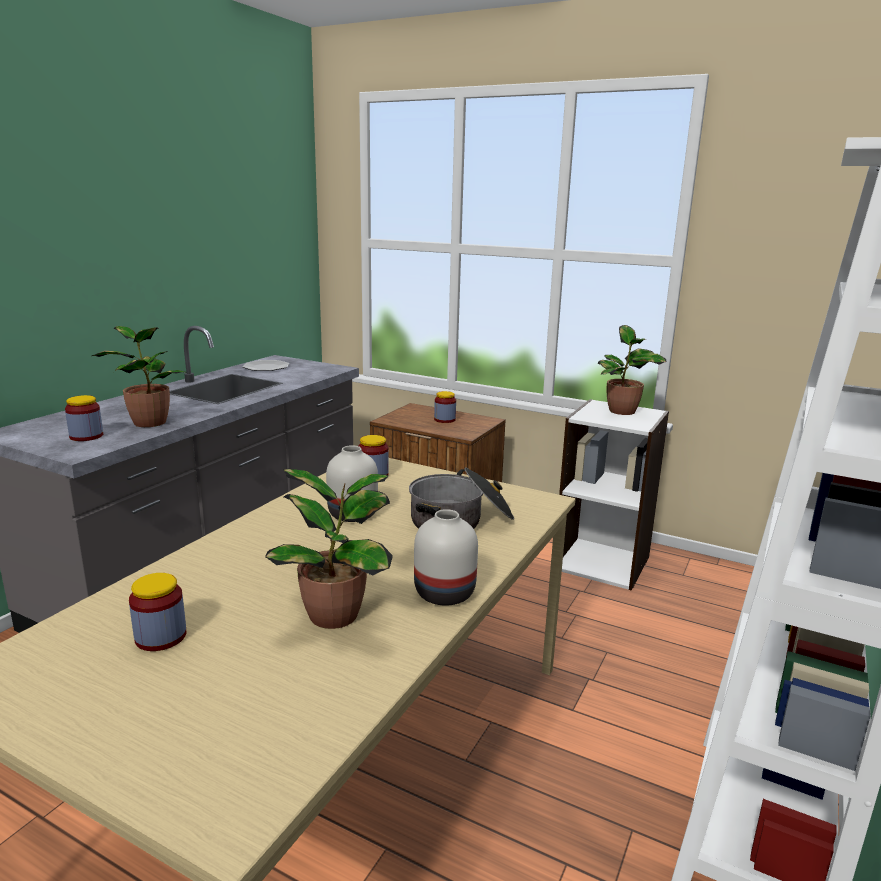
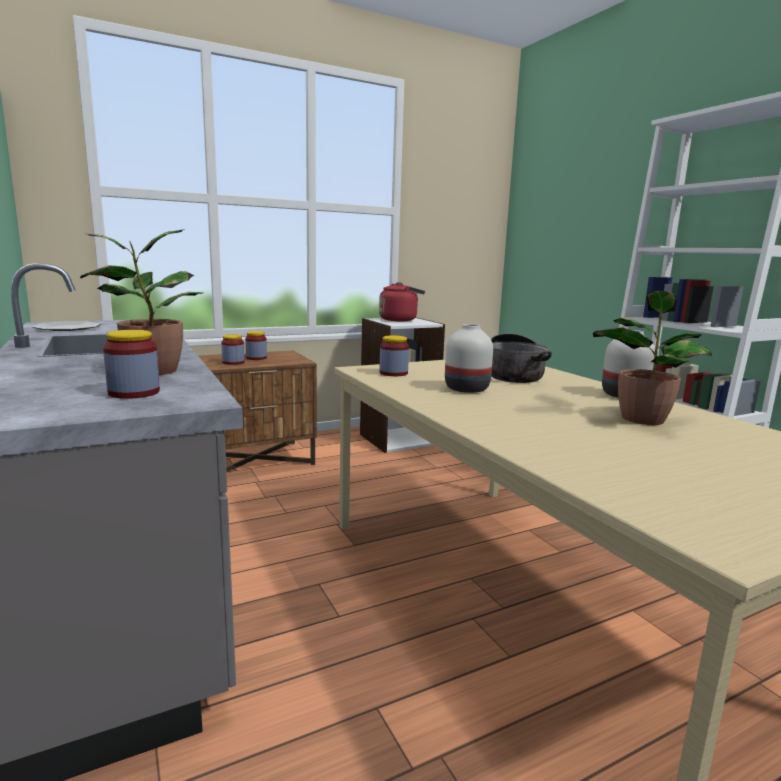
camera: 55 degrees left, 5 degrees down
(161, 637) = (656, 465): jar -> jar (233, 362)
(623, 412) = (400, 320): potted plant -> red kettle

